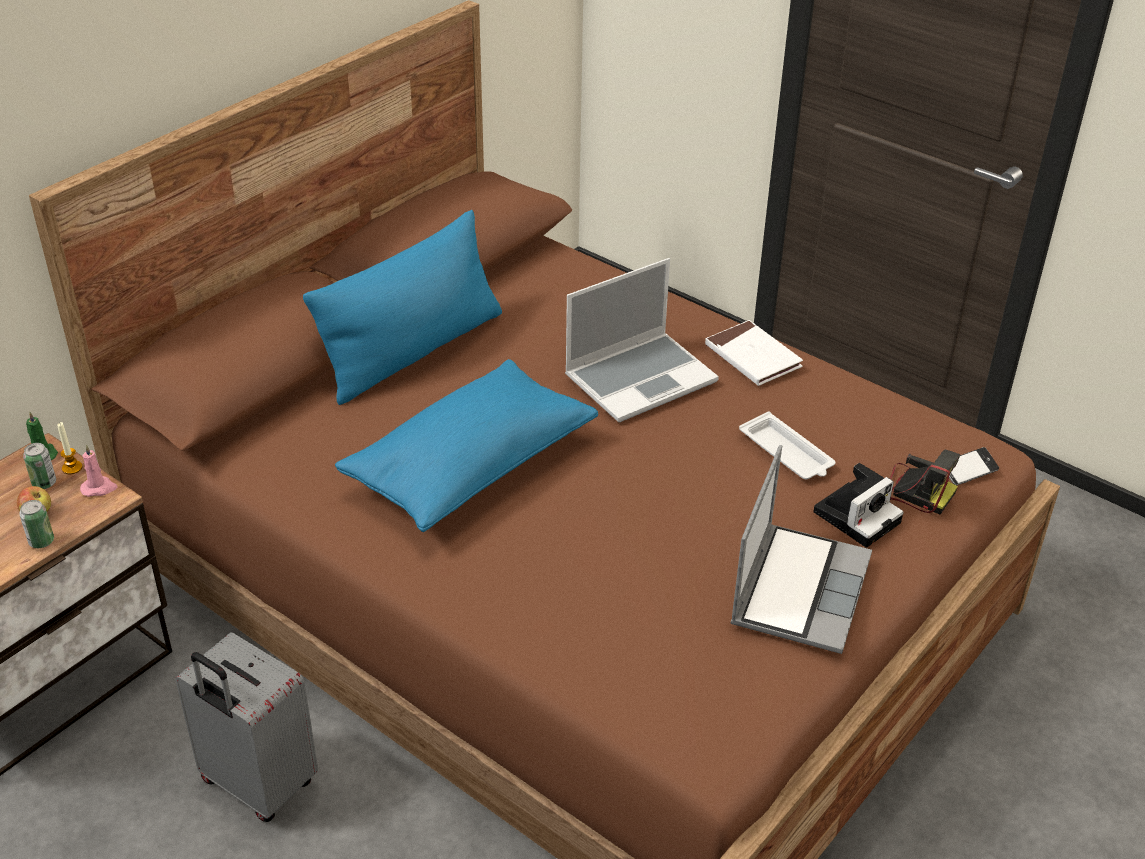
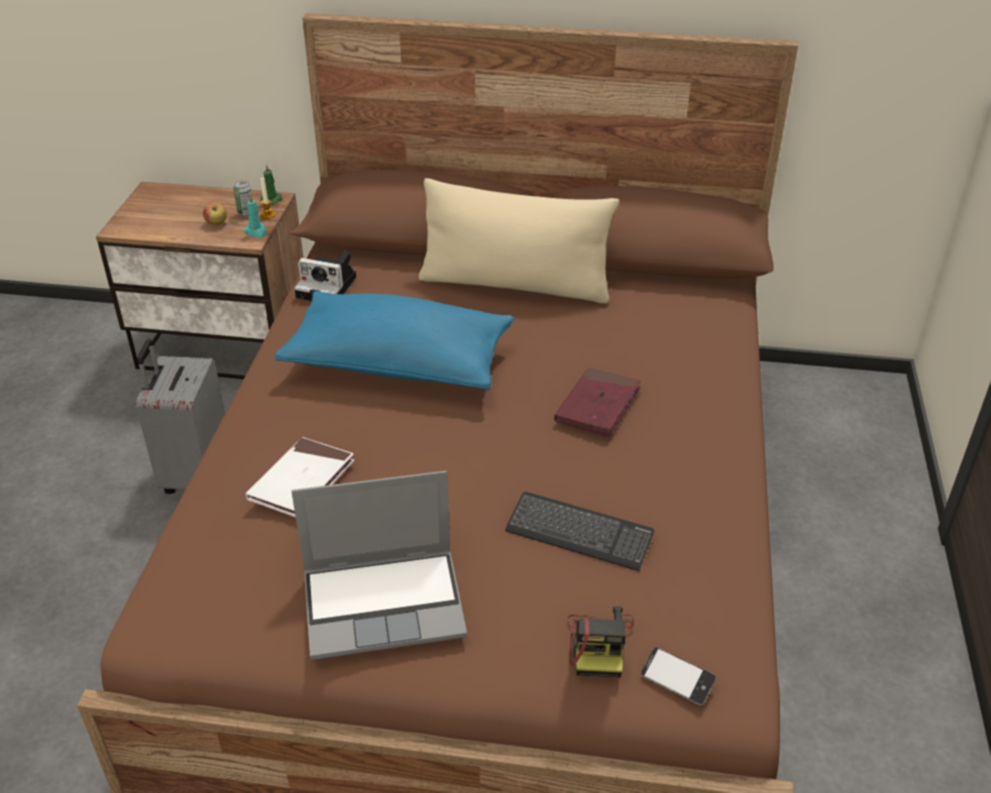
camera: 60 degrees right, 0 degrees up
(41, 541) = (192, 235): can -> none
(99, 488) = (256, 232): pink candle -> turquoise candle
(413, 351) = (515, 284): blue pillow -> beige pillow
(641, 378) = (597, 405): laptop -> red book
(753, 357) = (703, 461): white book -> white book (302, 481)
(787, 453) = (579, 533): white tray -> keyboard
(858, 515) = (526, 612): camera -> camera (329, 287)

